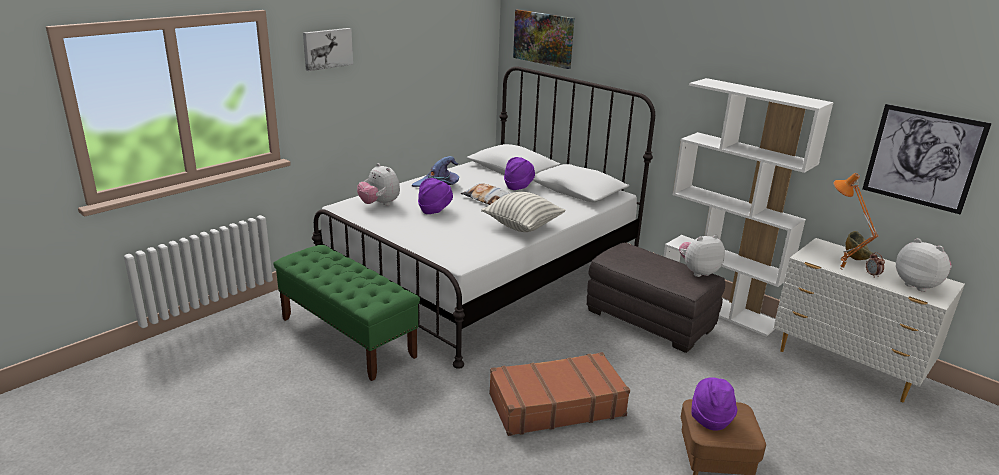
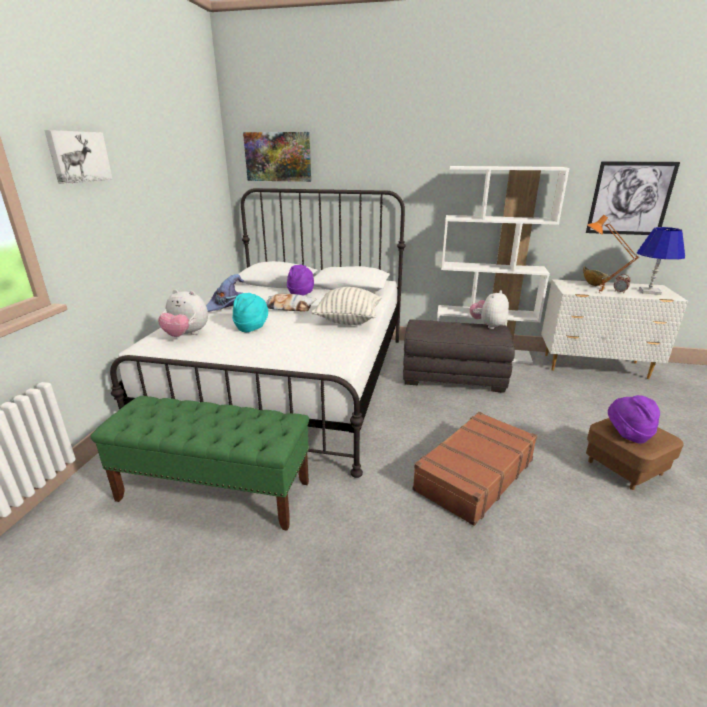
camera: 30 degrees left, 0 degrees up
(435, 210) = (252, 327): purple hat -> turquoise hat
(918, 285) = (649, 291): plush toy -> blue table lamp

